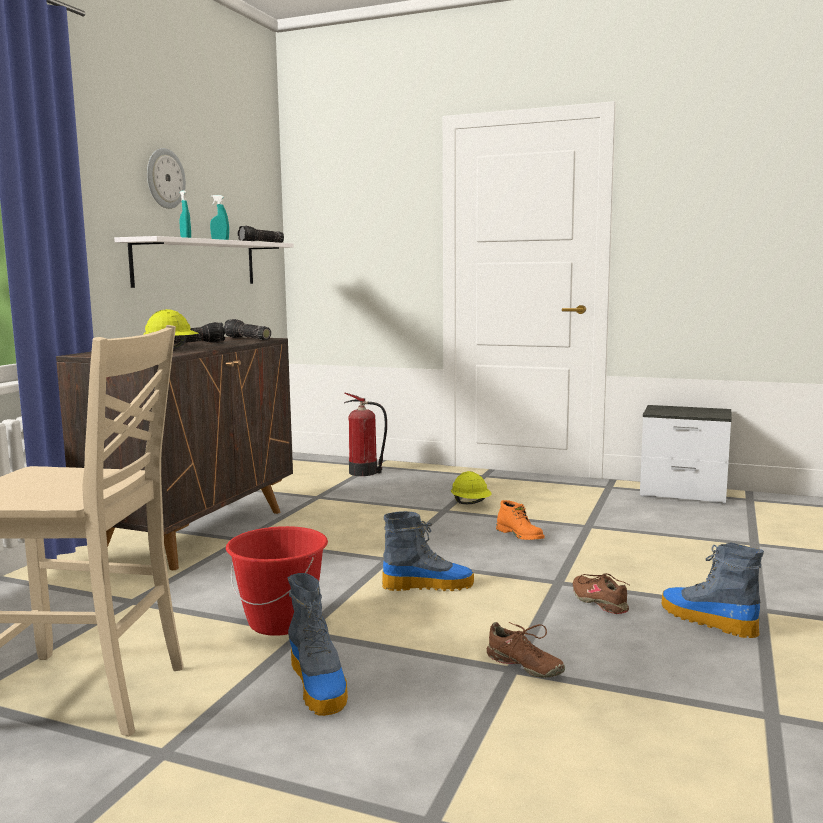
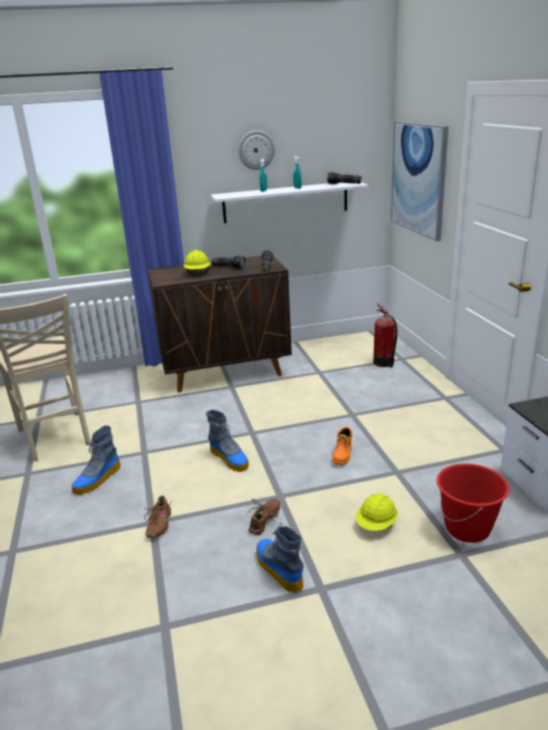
camera: 55 degrees right, 15 degrees up
(281, 622) = (149, 442): red bucket -> red bucket (467, 529)
(351, 236) = (418, 178): none -> picture
(471, 504) = (377, 417): yellow hard hat -> yellow hard hat (376, 525)
(706, 620) = (278, 569): boot -> boot turned 45 degrees counterclockwise

